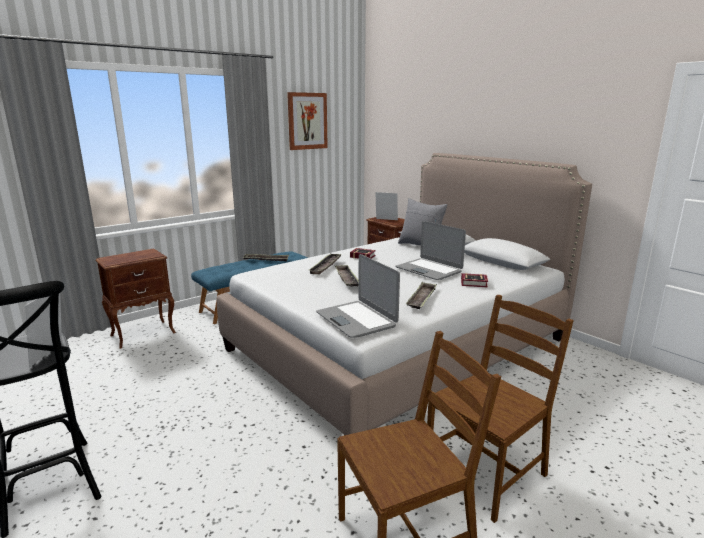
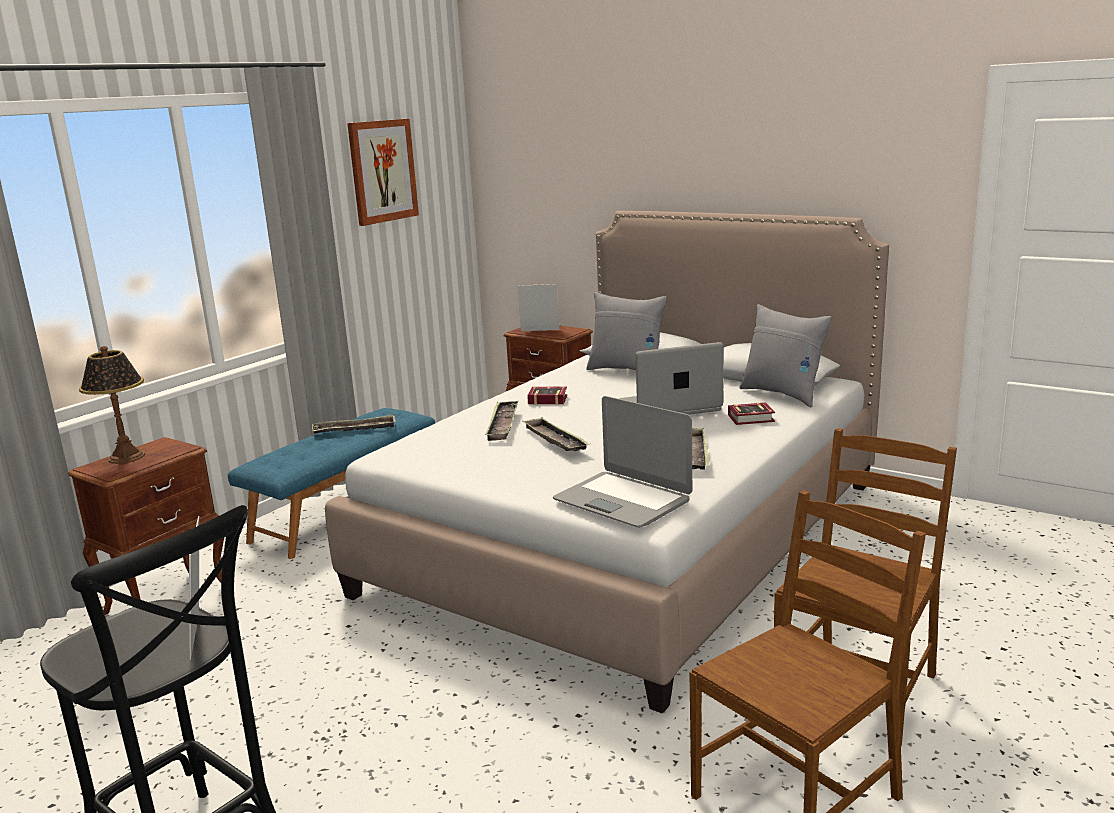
camera: 15 degrees left, 0 degrees up
(126, 255) = (126, 457): none -> table lamp
(429, 270) = (670, 407): laptop -> laptop turned 135 degrees clockwise
(504, 272) = (782, 395): none -> grey pillow

